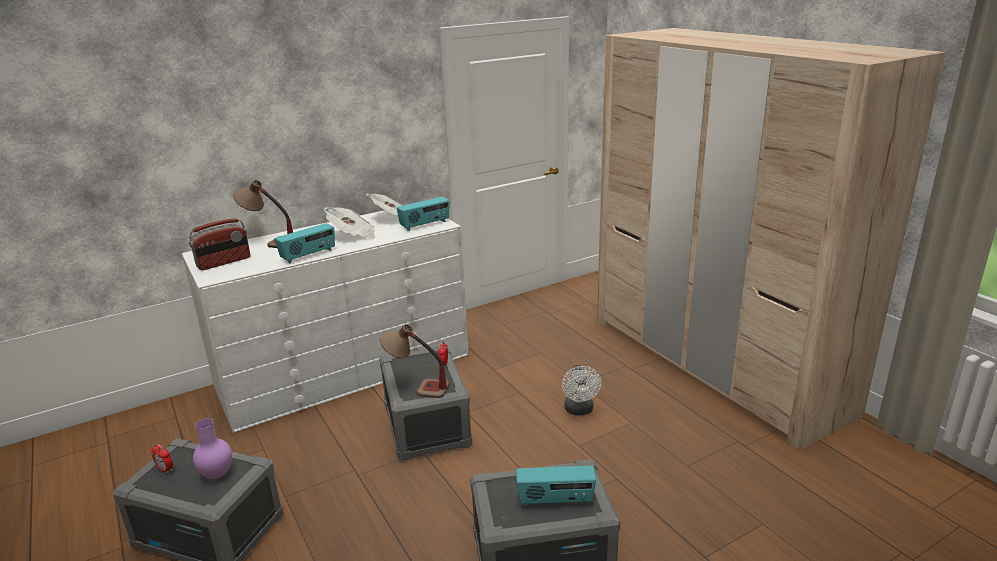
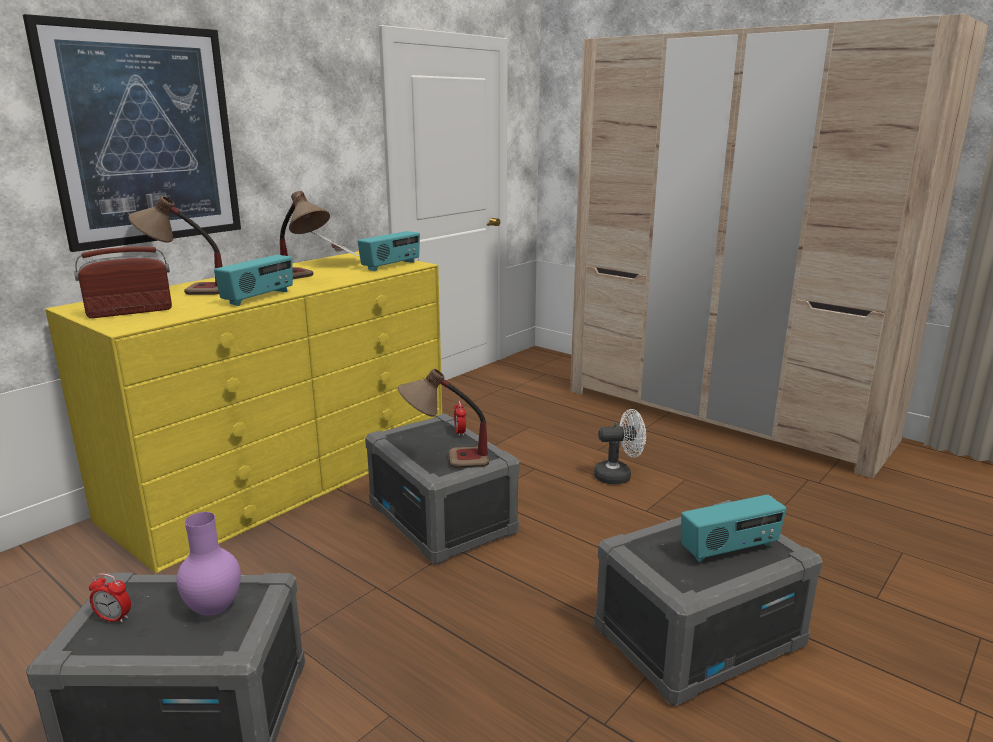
camera: 20 degrees left, 5 degrees down
(224, 262) = (130, 312): radio -> radio turned 150 degrees counterclockwise
(248, 135) = (145, 136): none -> picture
(345, 370) = (287, 476): white dresser -> yellow dresser
(353, 235) = (303, 278): newspaper -> table lamp
(579, 410) = (618, 476): white fan -> white fan turned 75 degrees counterclockwise

